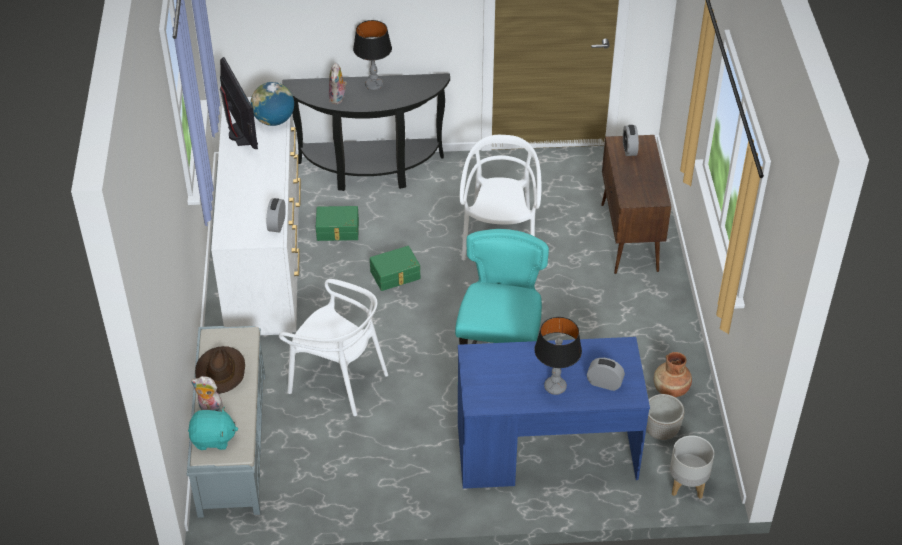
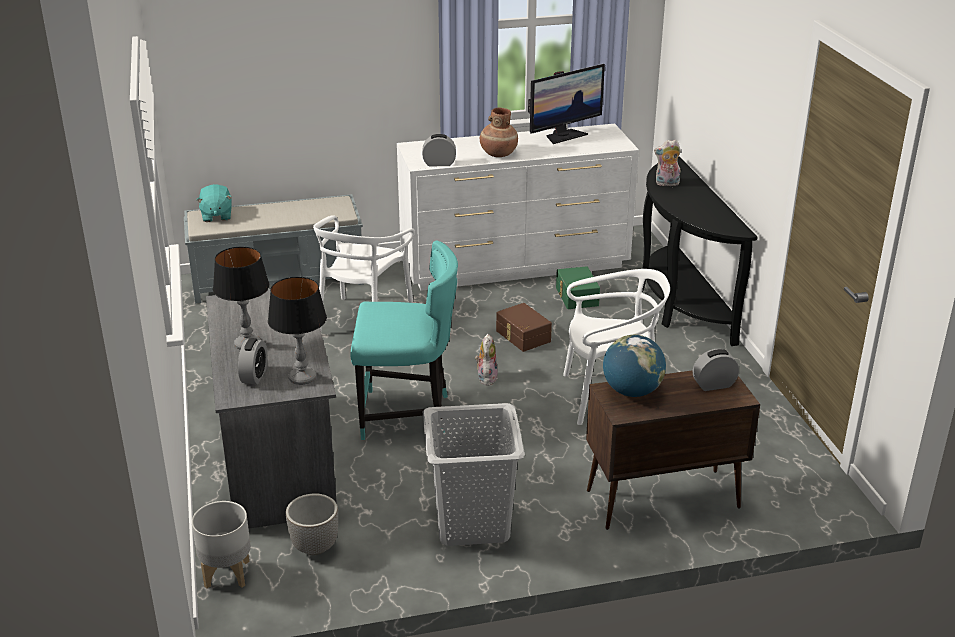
camera: 80 degrees right, 15 degrees down
(209, 409) = (251, 210): plush toy -> plush toy (486, 378)
(220, 371) = (297, 209): brown hat -> none
(274, 120) = (593, 146): globe -> globe (632, 391)
(374, 85) = (702, 199): table lamp -> table lamp (302, 378)
(395, 275) = (522, 336): green storage box -> brown storage box
(546, 451) = (277, 458): blue desk -> grey desk
(643, 340) = (471, 522): none -> grey laundry basket
(670, 389) = (388, 552): brown vase -> brown vase (498, 154)

